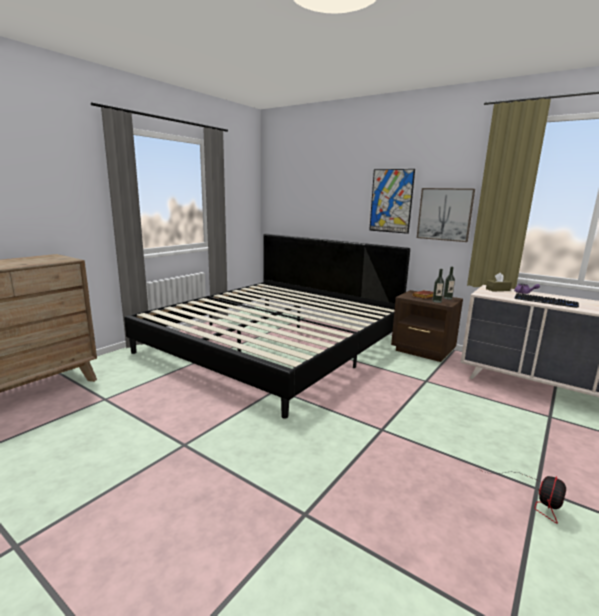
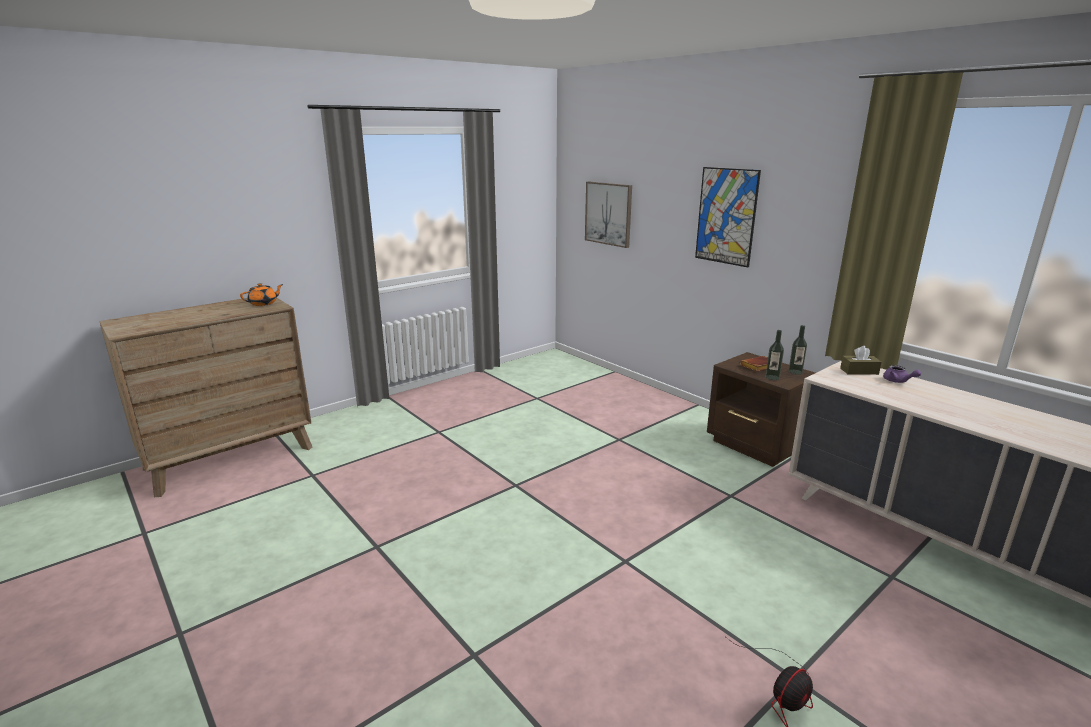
camera: 15 degrees right, 5 degrees up
(55, 258) = (264, 303): none -> orange teapot
(273, 345) = (542, 416): bed -> none
(445, 214) = (801, 243): picture -> picture (608, 213)
(545, 301) = (916, 402): keyboard -> none

